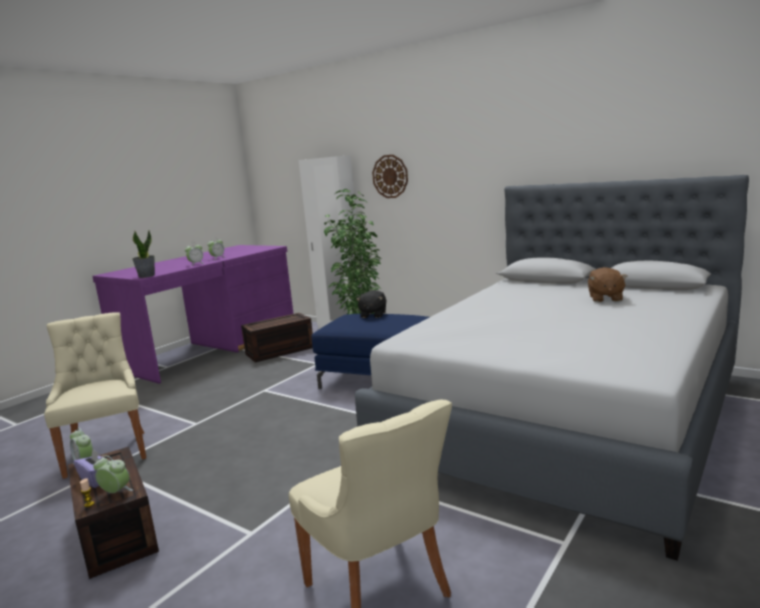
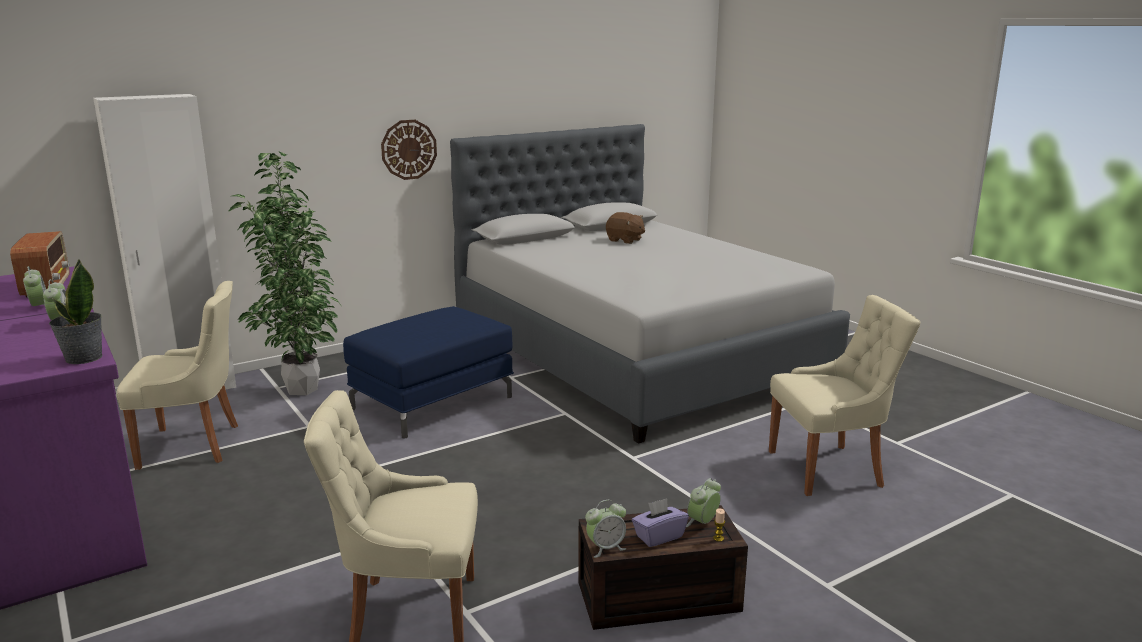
camera: 70 degrees left, 5 degrees up
(249, 251) = (47, 287): none -> radio
(279, 351) = (194, 445): brown storage box -> beige chair
(373, 315) = (402, 322): black plush toy -> none
(390, 176) = (267, 128): wall clock -> wall clock (409, 149)

